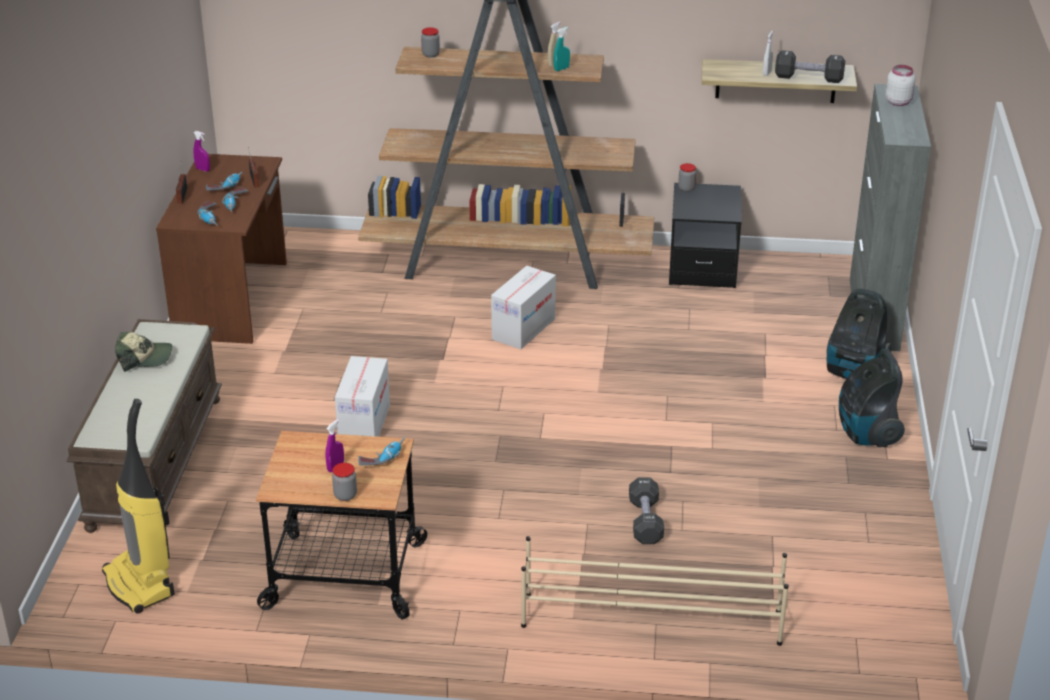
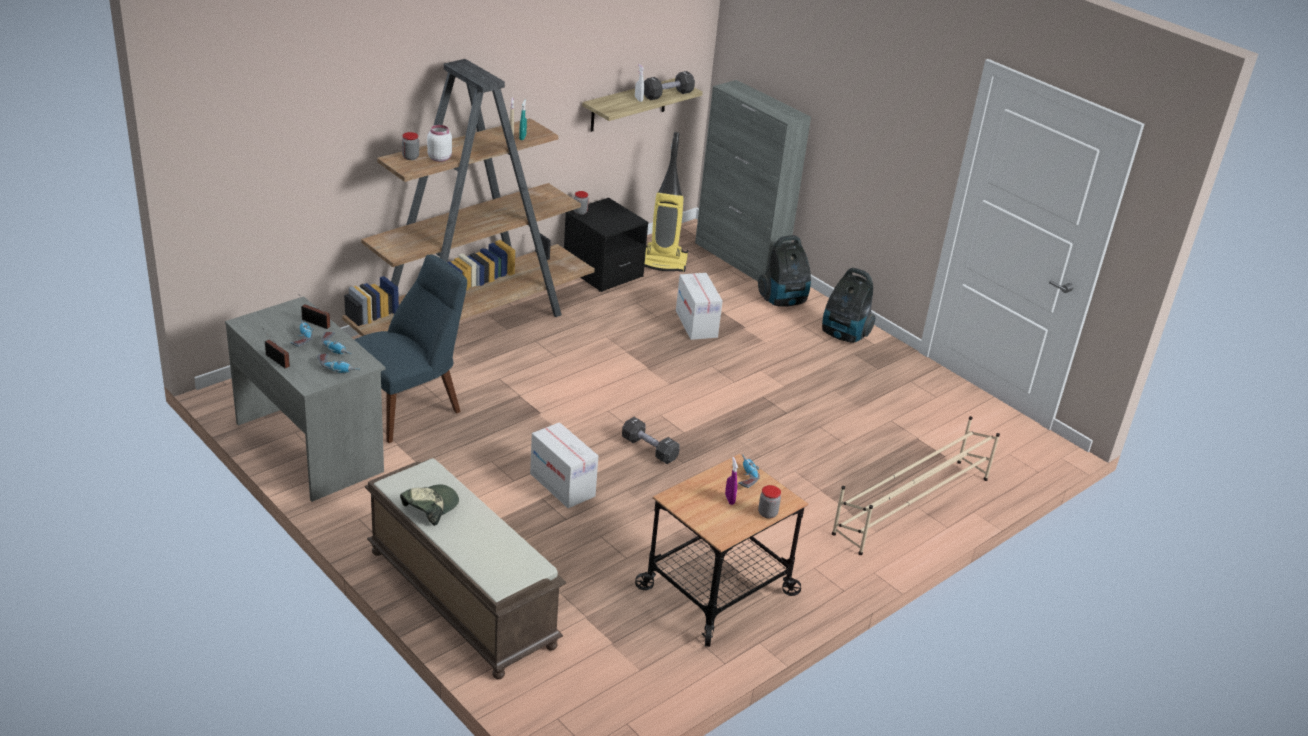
camera: 50 degrees left, 0 degrees up
(141, 584) = (600, 687): vacuum cleaner -> vacuum cleaner (662, 262)
(203, 169) = (255, 332): purple spray bottle -> none
(233, 299) = (310, 446): brown desk -> grey desk
(347, 306) = (410, 408): none -> blue chair
(523, 329) = (558, 365): cardboard box -> cardboard box (696, 324)
(645, 521) = (821, 450): black dumbbell -> black dumbbell (649, 449)
(898, 102) = (746, 94): white jar -> white jar (439, 158)

